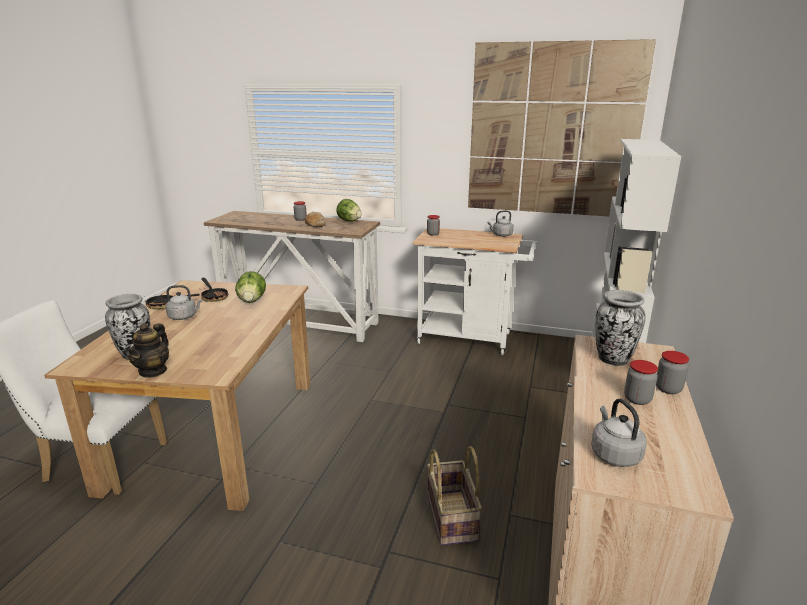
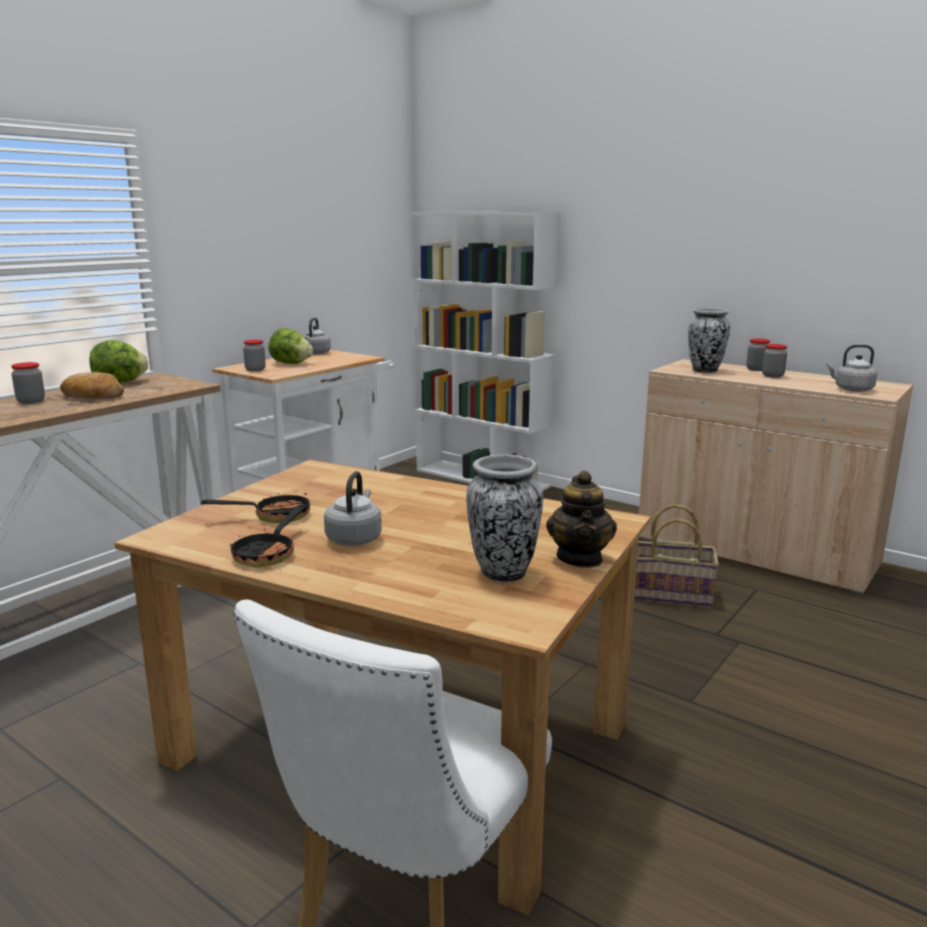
camera: 70 degrees left, 5 degrees down
(153, 371) = (580, 558): teapot -> teapot turned 60 degrees clockwise
(252, 301) = (336, 492): lettuce -> lettuce (291, 363)
(552, 131) = (331, 207): picture -> none

